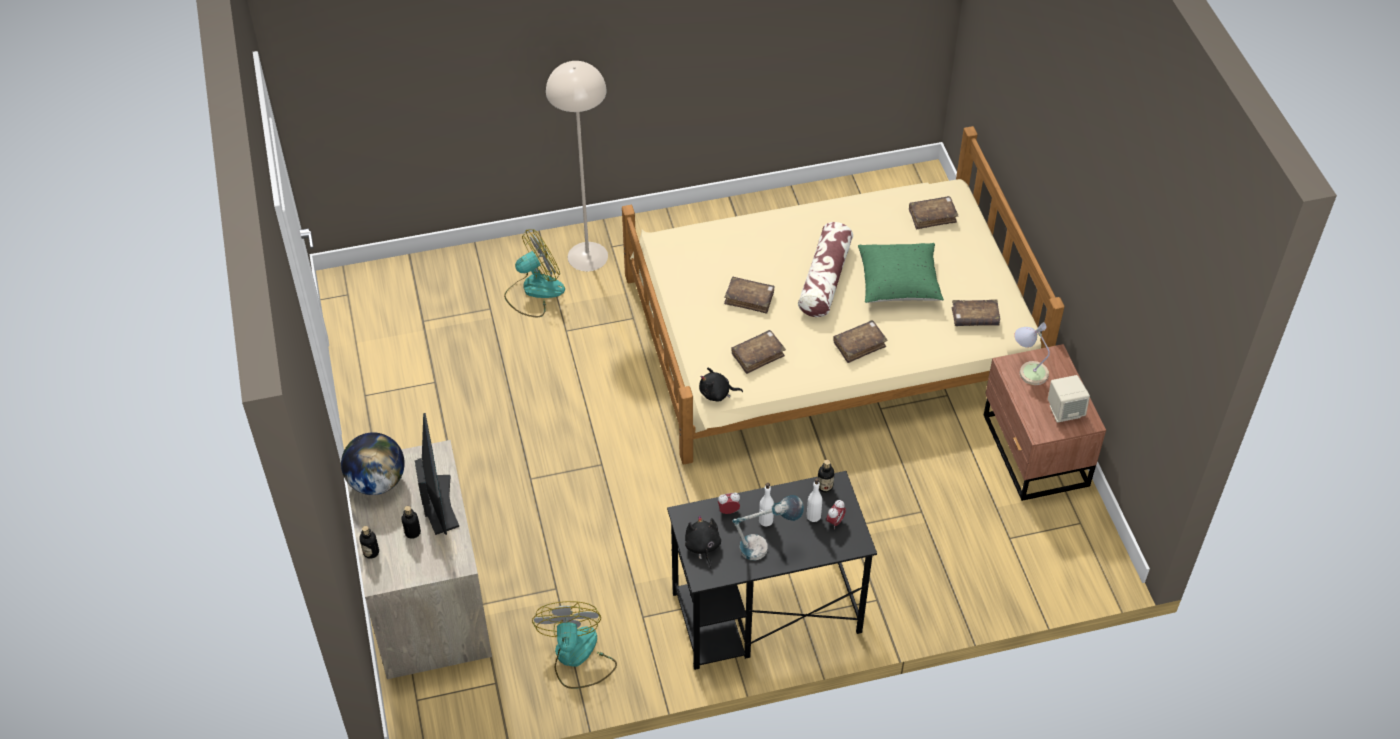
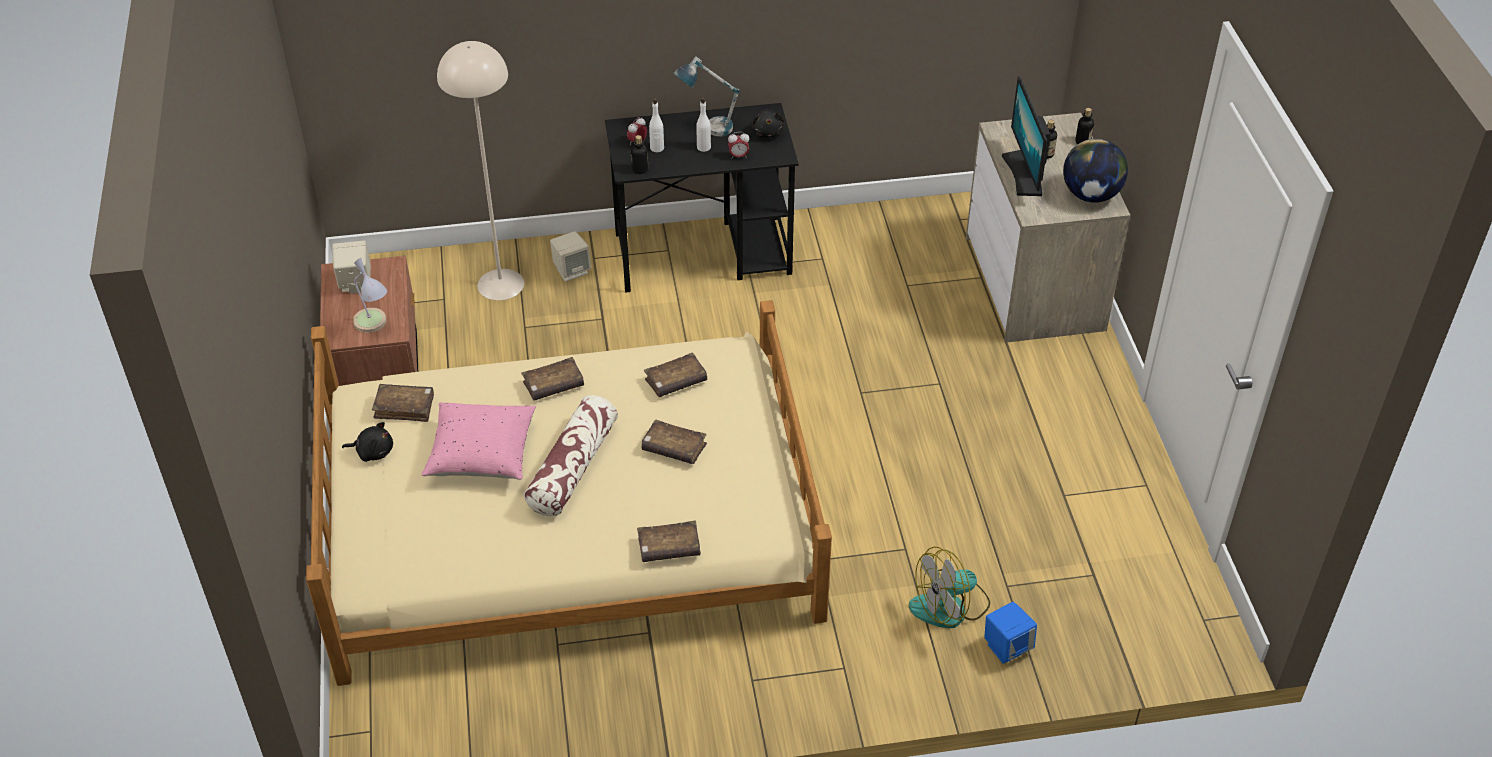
camera: 175 degrees left, 5 degrees down
(495, 267) = (1007, 647): none -> blue speaker
(577, 657) = (885, 232): fan -> none
(587, 256) = (878, 654): beige floor lamp -> beige floor lamp (501, 284)
(717, 393) = (729, 347): black plush toy -> black plush toy (373, 451)
(895, 582) = (572, 270): none -> beige speaker
(898, 284) = (482, 455): green pillow -> pink pillow
(932, 216) = (403, 544): brown book -> brown book (669, 548)

